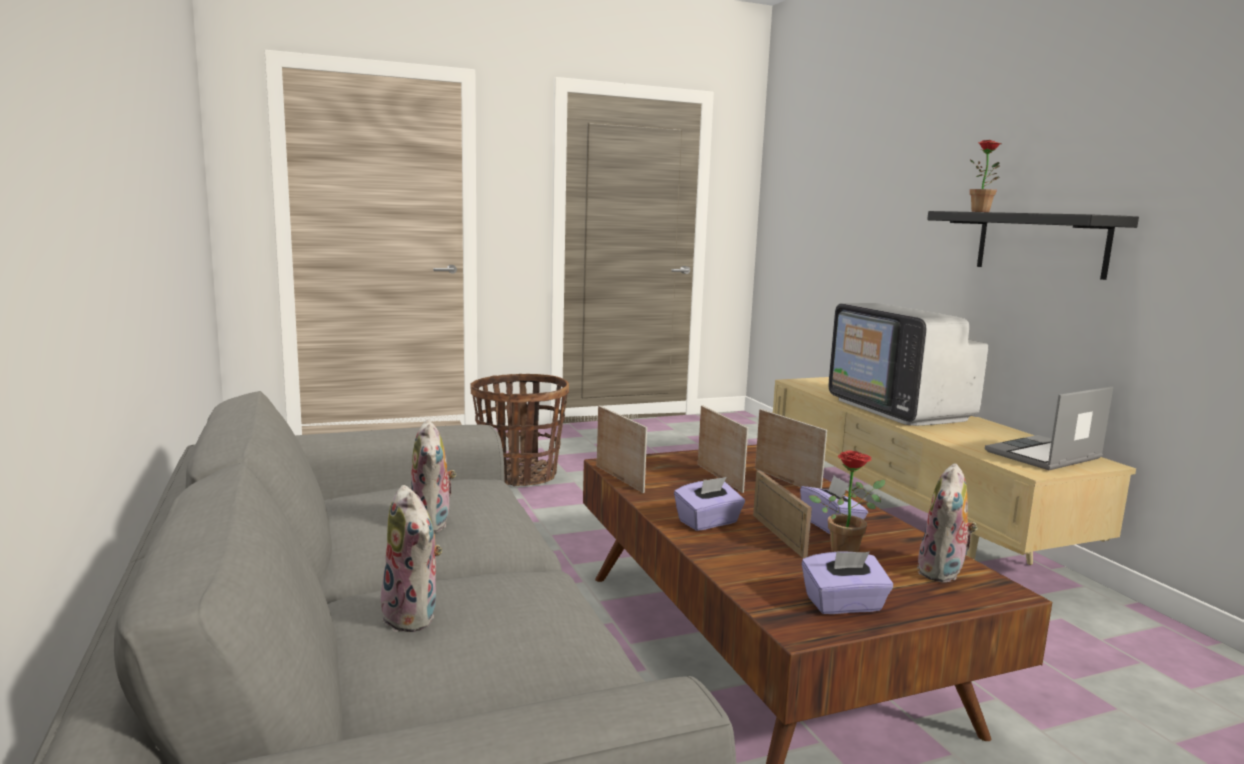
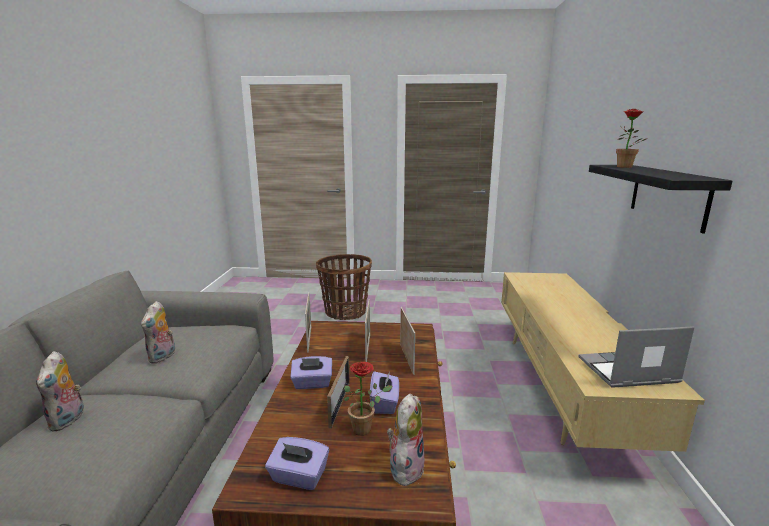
camera: 25 degrees right, 5 degrees up
(898, 409) = (561, 308): television -> none
(943, 573) = (405, 467): plush toy -> plush toy turned 150 degrees clockwise

